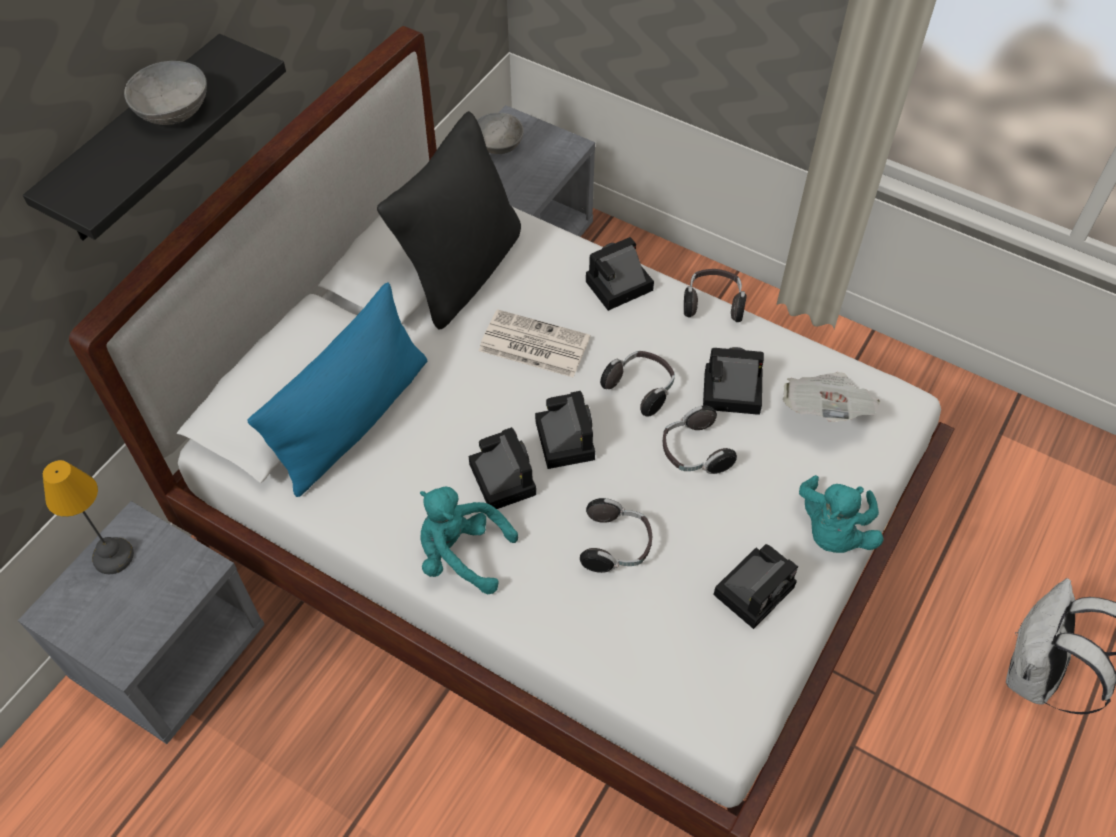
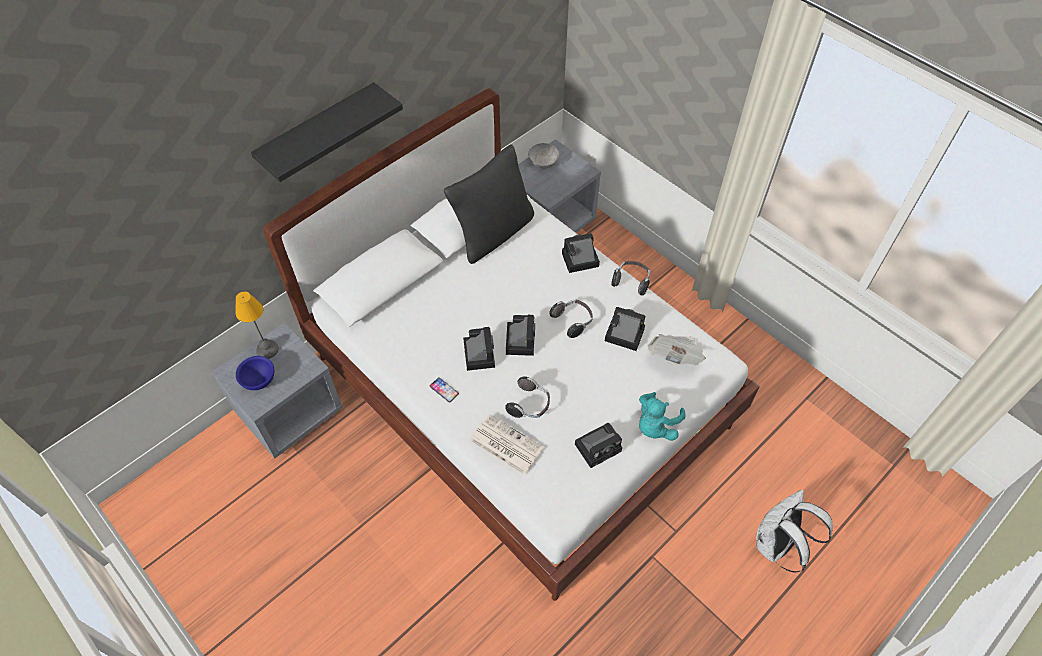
camera: 15 degrees right, 0 degrees up
(112, 616) = (258, 381): none -> blue bowl
(174, 110) = (338, 120): grey bowl -> none
(353, 420) = (409, 304): blue pillow -> none
(461, 554) = (444, 390): turquoise plush toy -> phone
(532, 344) = (520, 283): newspaper -> newspaper (505, 444)
(694, 452) = (591, 364): headphones -> none

